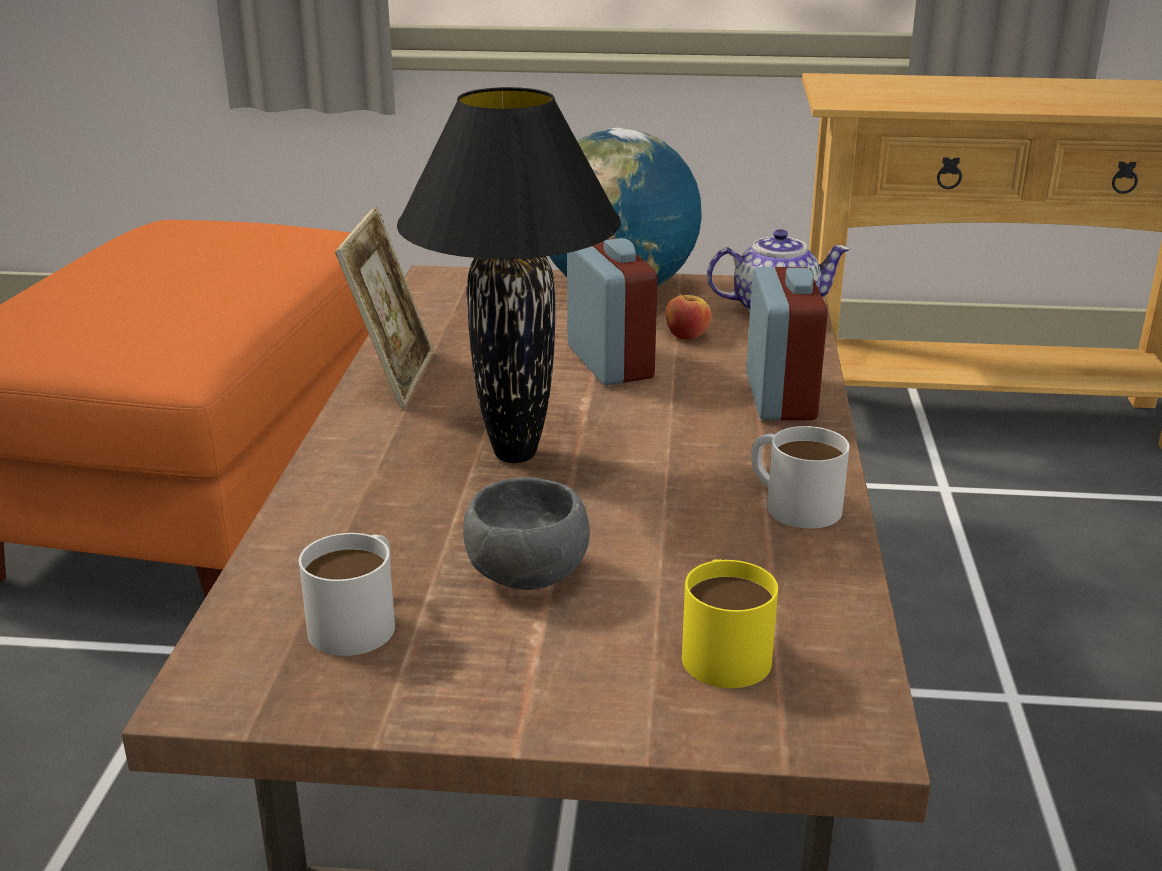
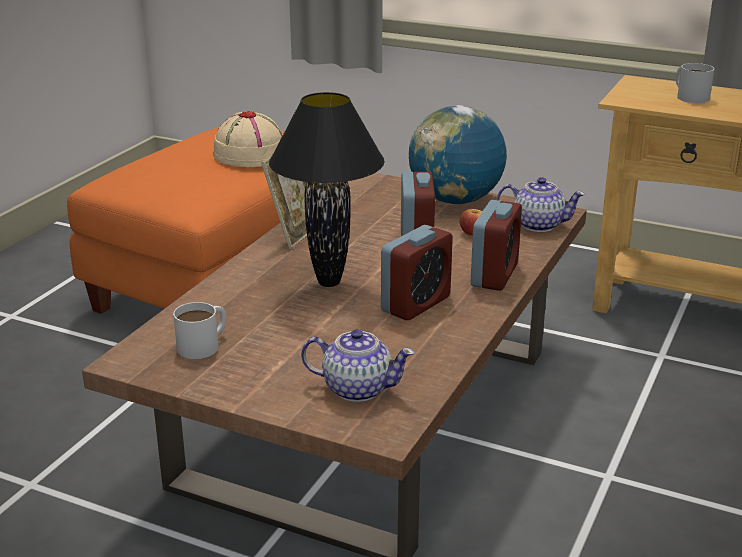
camera: 20 degrees right, 0 degrees up
(229, 260) = (249, 154): none -> beige hat
(524, 573) = (291, 338): grey bowl -> none
(695, 467) = (416, 304): none -> alarm clock
(723, 648) = (357, 388): yellow mug -> teapot
(791, 503) = (450, 330): white mug -> white mug (689, 96)

